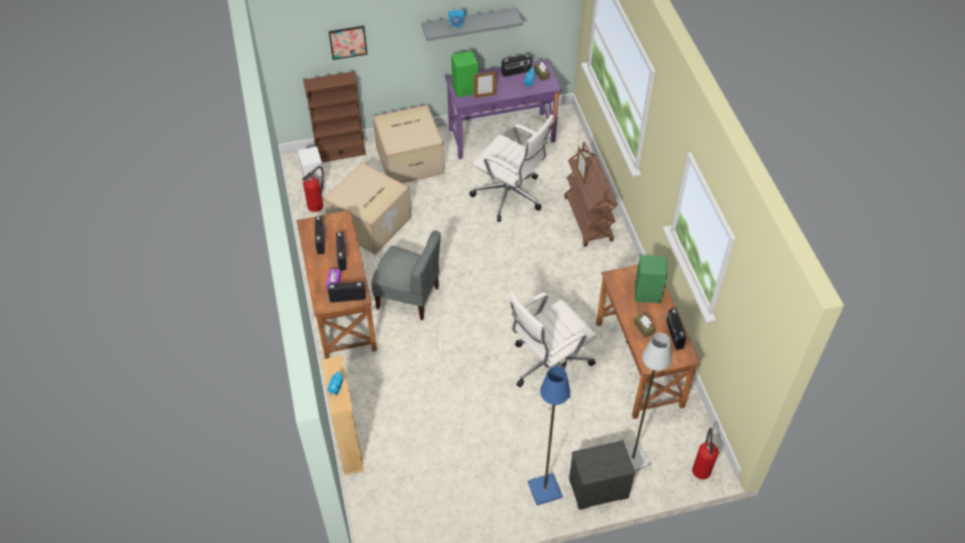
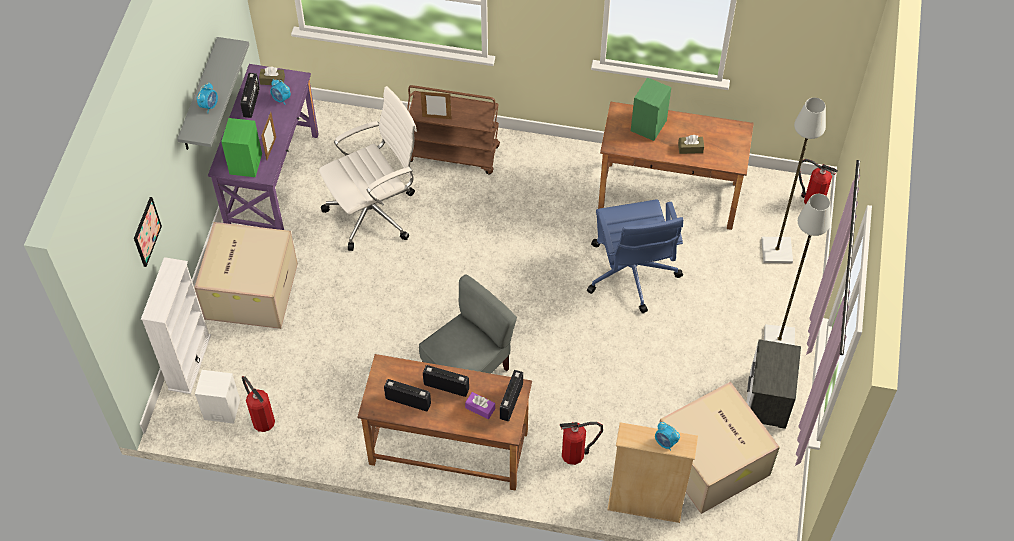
camera: 65 degrees left, 5 degrees up
(340, 153) = (189, 362): brown bookcase -> white bookcase
(370, 223) = (331, 371): cardboard box -> cardboard box (714, 462)
(372, 386) = (575, 453): none -> fire extinguisher
(544, 490) = (779, 341): blue floor lamp -> grey floor lamp
(548, 366) = (631, 275): white office chair -> blue office chair
(597, 488) = (796, 295): nightstand -> nightstand (767, 400)
(674, 335) = (711, 128): radio -> none

